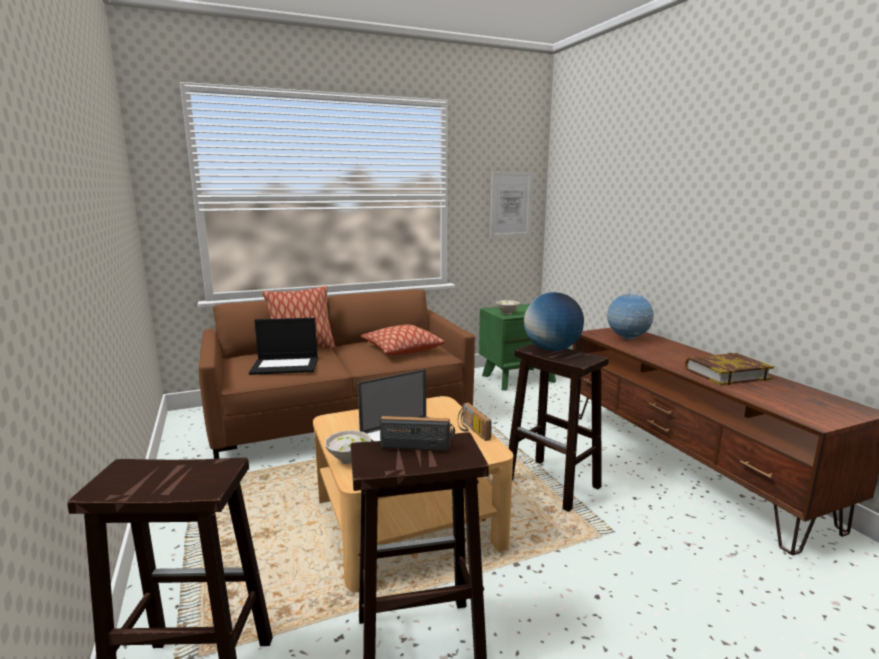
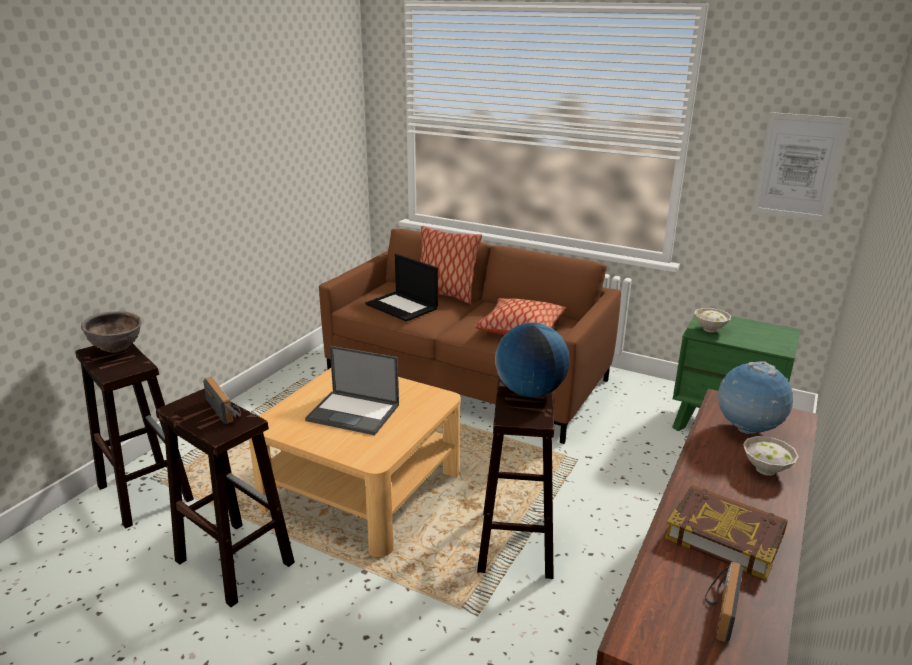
camera: 50 degrees right, 10 degrees up
(143, 471) = (117, 350): none -> brown bowl
(348, 460) = (290, 407): white bowl -> white bowl (765, 470)
(471, 431) = (402, 435): radio -> radio (718, 608)

